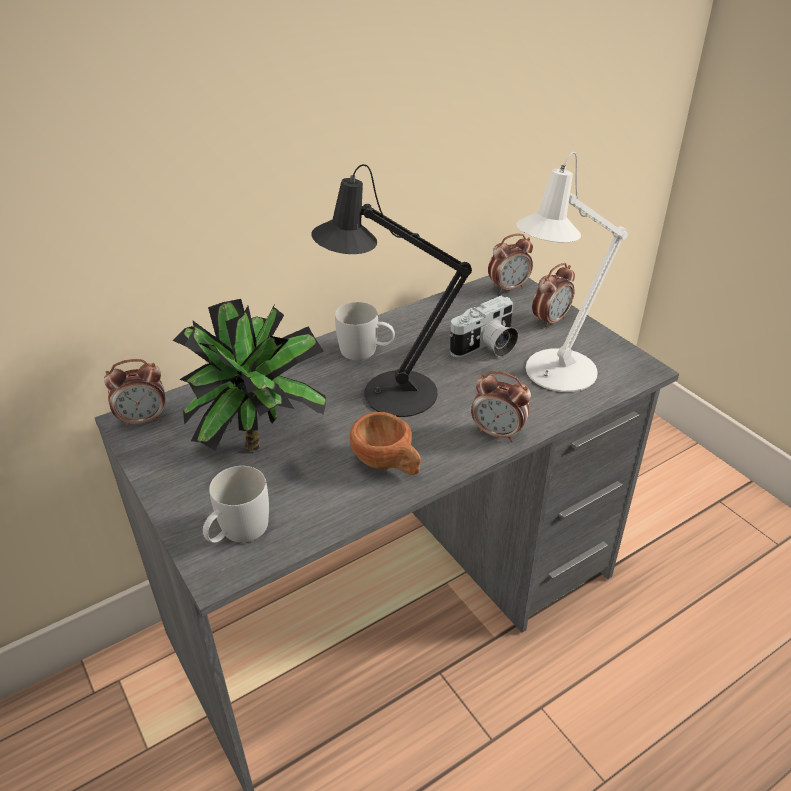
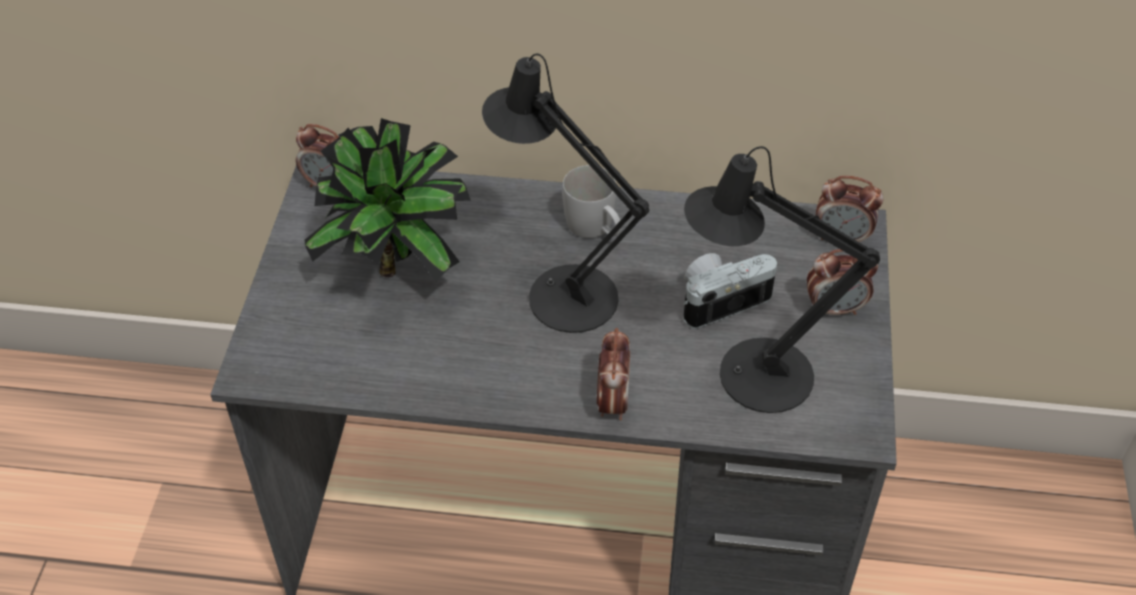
camera: 40 degrees right, 10 degrees up
(237, 532) = (296, 347): white mug -> none
(388, 464) = (478, 365): brown cup -> none
(486, 347) = (721, 299): camera -> camera turned 150 degrees clockwise
(498, 433) = (612, 402): alarm clock -> alarm clock turned 150 degrees counterclockwise
(553, 374) = (751, 374): white table lamp -> black table lamp

